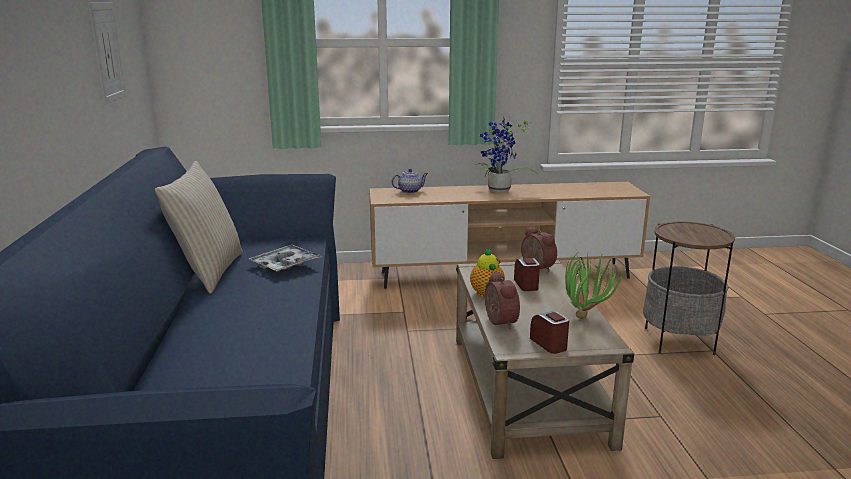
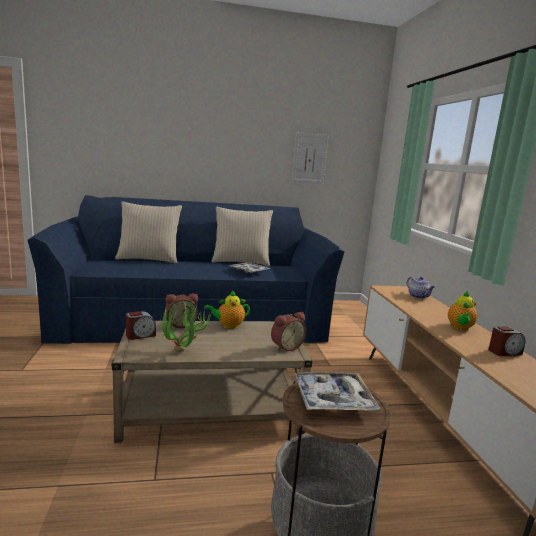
camera: 85 degrees right, 5 degrees down
(163, 357) = (148, 259): none -> beige pillow
(499, 191) = (460, 328): potted plant -> teapot
(526, 285) = (247, 340): alarm clock -> alarm clock (504, 352)
(689, 232) = (333, 399): none -> tray

